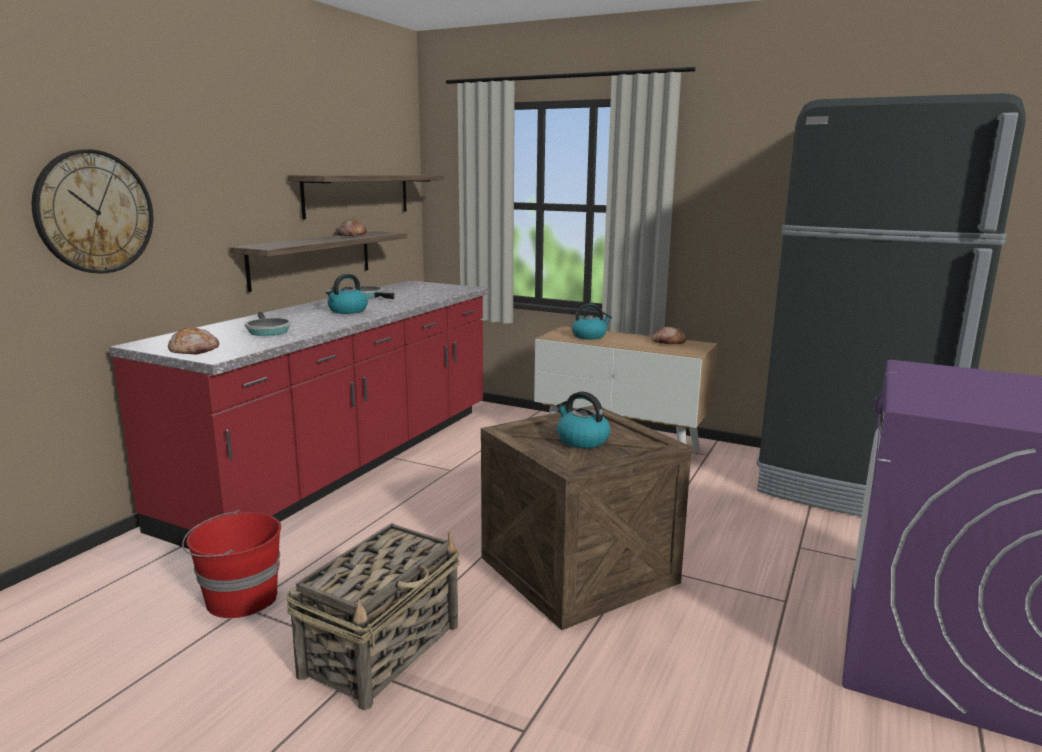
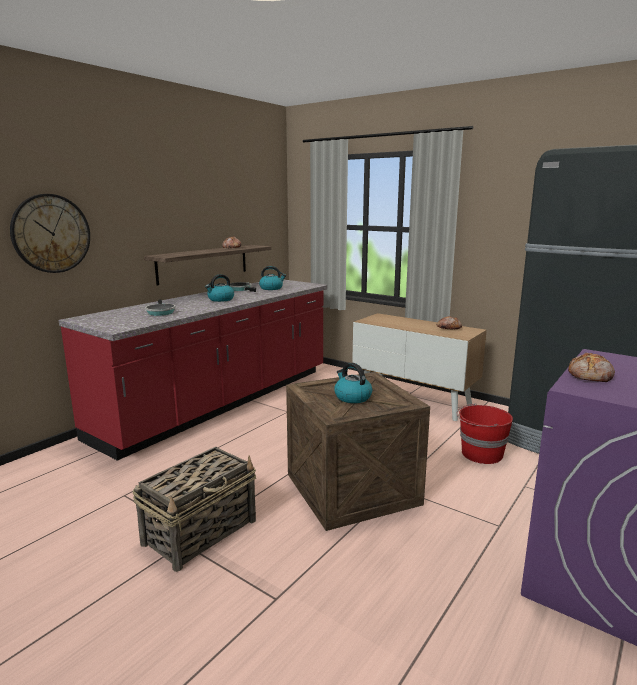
camera: 10 degrees right, 0 degrees up
(195, 350) = (107, 324): bread -> bread (591, 376)
(240, 598) = (123, 489): red bucket -> red bucket (481, 454)
(357, 195) = (238, 220): shelf -> none
(589, 336) = (393, 321): kettle -> kettle (271, 288)

